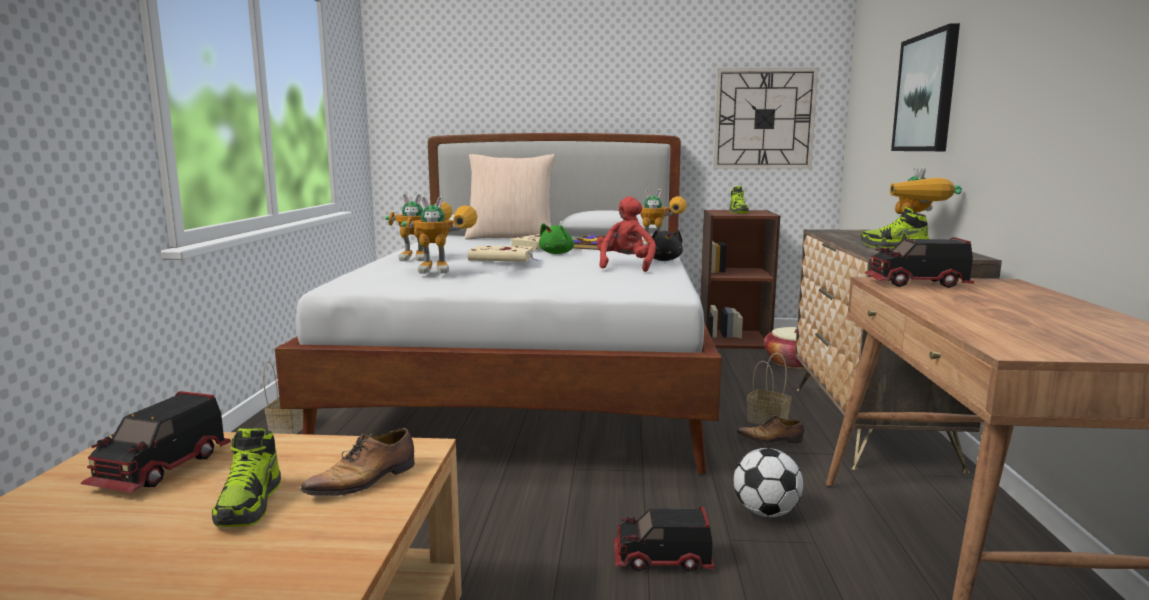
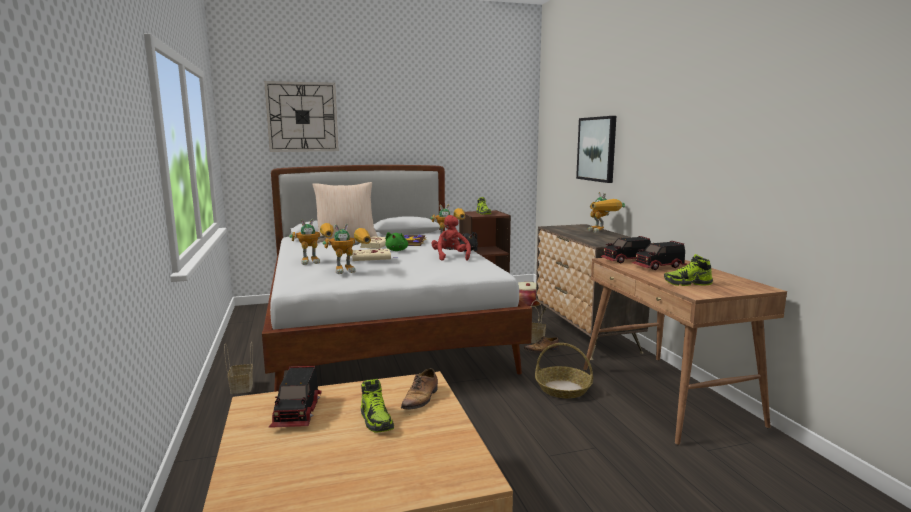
camera: 20 degrees left, 0 degrees up
(662, 560) = (529, 421): toy truck -> toy truck (659, 267)
(764, 119) = (491, 154): wall clock -> wall clock (302, 117)
(765, 512) = (563, 389): football -> basket
(894, 247) = (598, 238): shoe -> shoe (687, 283)

